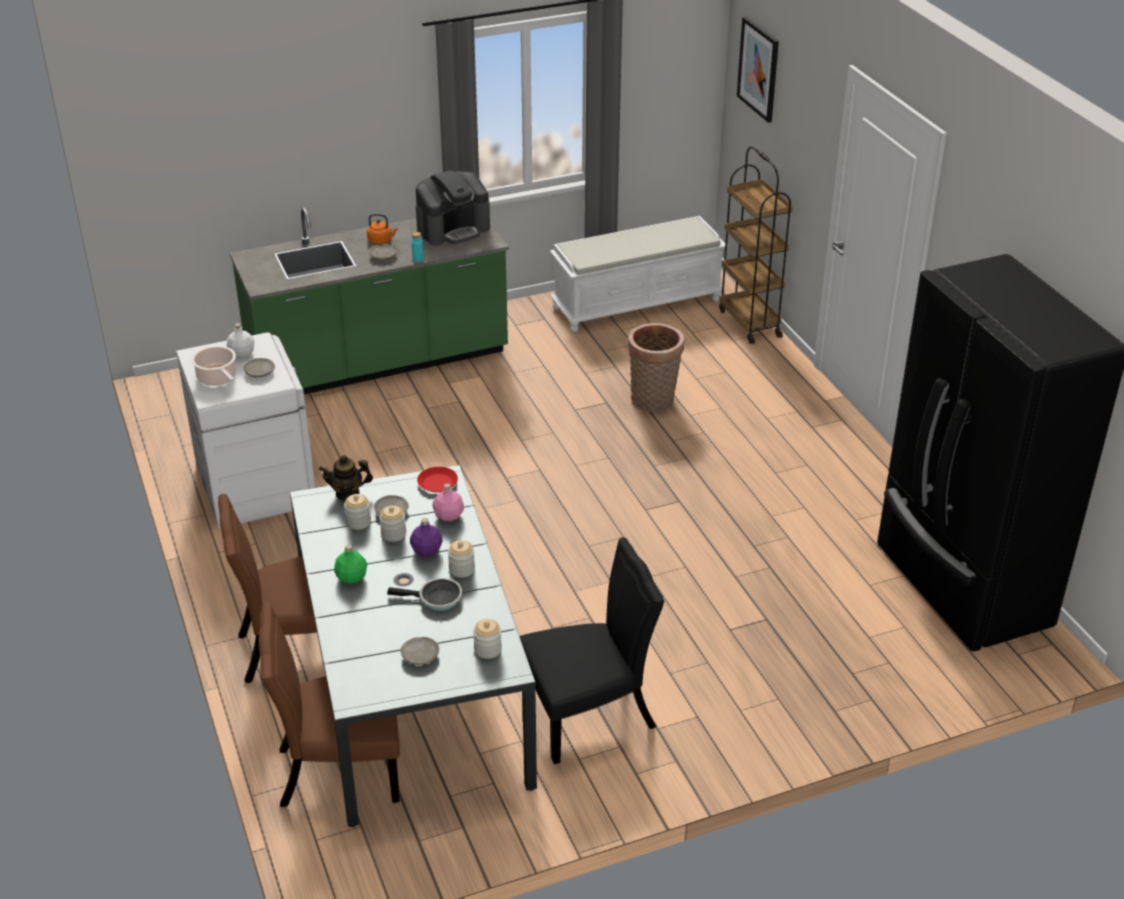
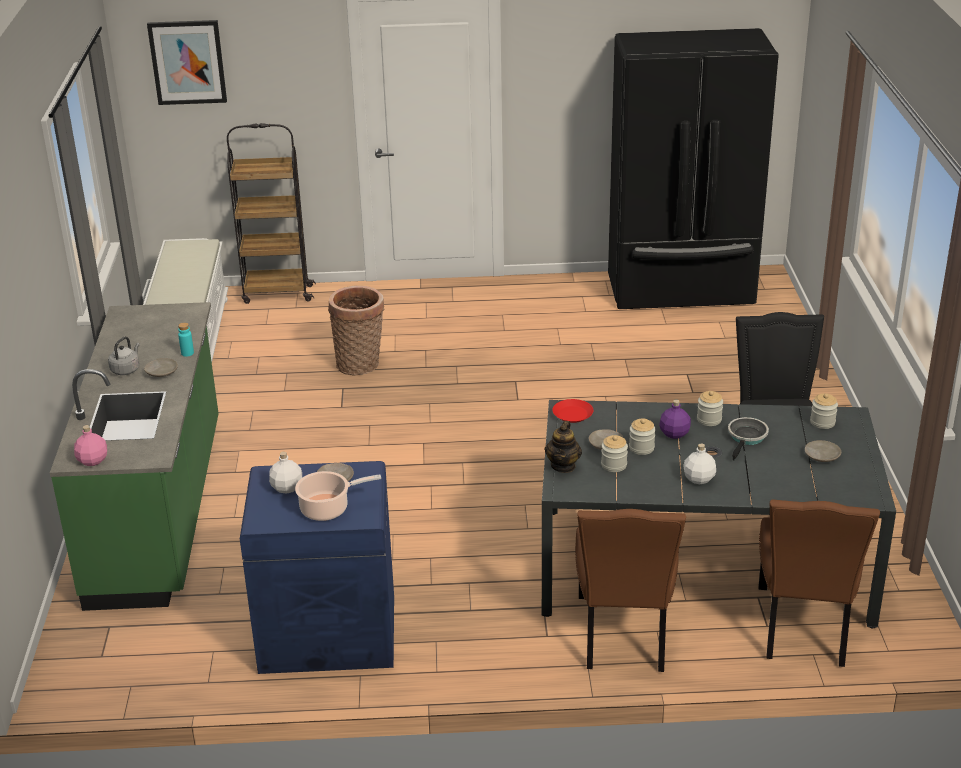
camera: 70 degrees left, 5 degrees down
(257, 483) = (326, 628): white washing machine -> blue washing machine
(352, 577) = (699, 478): green bottle -> white bottle
(381, 241) = (126, 369): orange kettle -> grey kettle
(449, 515) = (626, 415): pink bottle -> pink bottle (92, 460)
(453, 229) = (144, 325): coffee machine -> none

